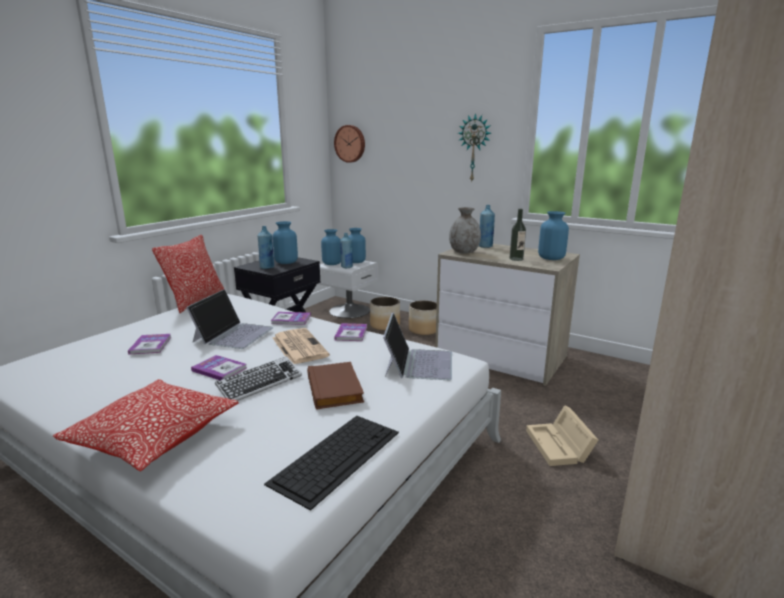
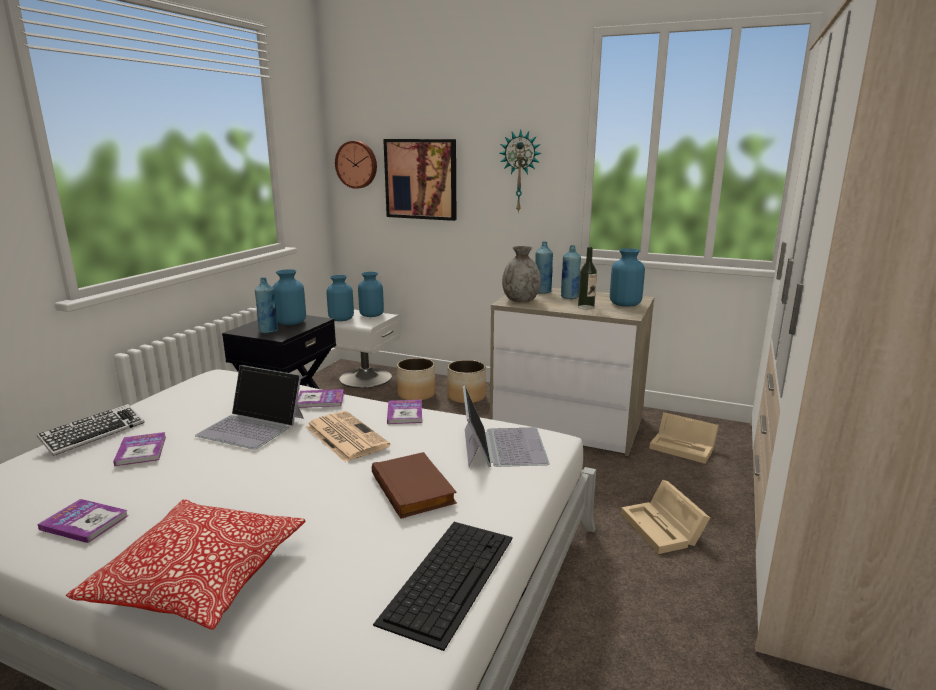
camera: 10 degrees left, 0 degrees up
(196, 301) = (180, 383): pillow -> none
(219, 369) = (252, 476): book -> book (84, 522)
(233, 334) = (252, 426): laptop -> laptop turned 105 degrees clockwise
(260, 384) = (315, 492): keyboard -> keyboard (94, 434)
(346, 267) = (362, 323): blue bottle -> blue bottle (569, 297)
(397, 155) = (421, 179): none -> picture
(597, 383) = (684, 447): none -> beige storage box

